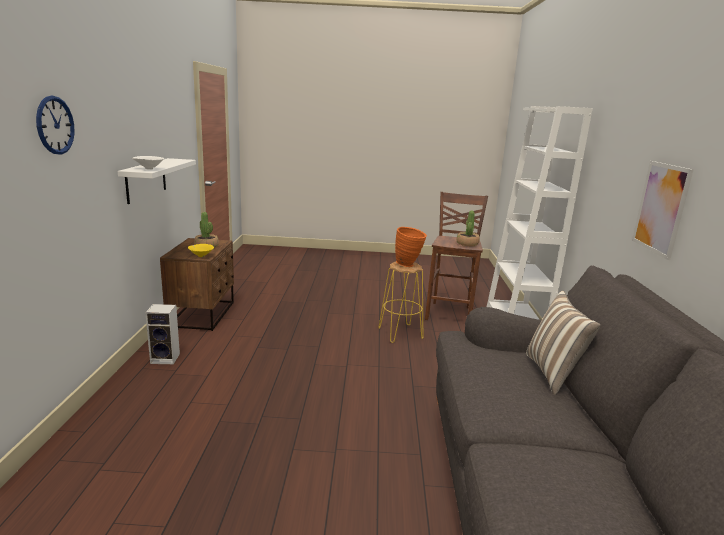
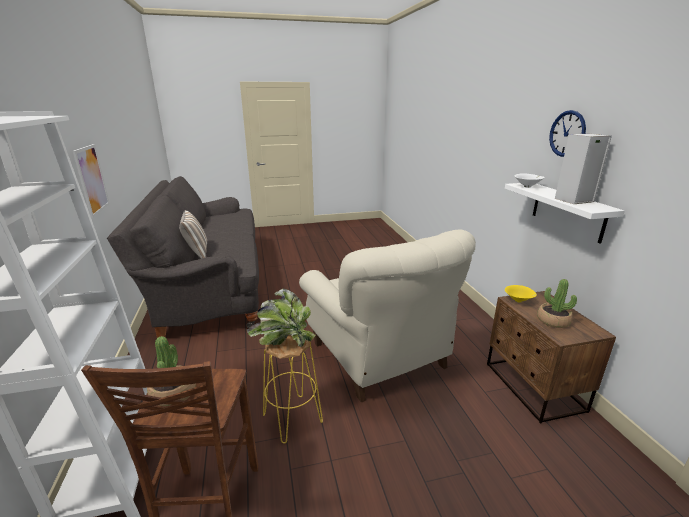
camera: 165 degrees right, 5 degrees up
(55, 125) = (493, 133): wall clock -> wall clock (567, 133)
(166, 358) = (473, 327): speaker -> speaker (573, 200)
(302, 354) = (380, 357): none -> beige armchair
(408, 265) = (283, 341): orange vase -> potted plant

